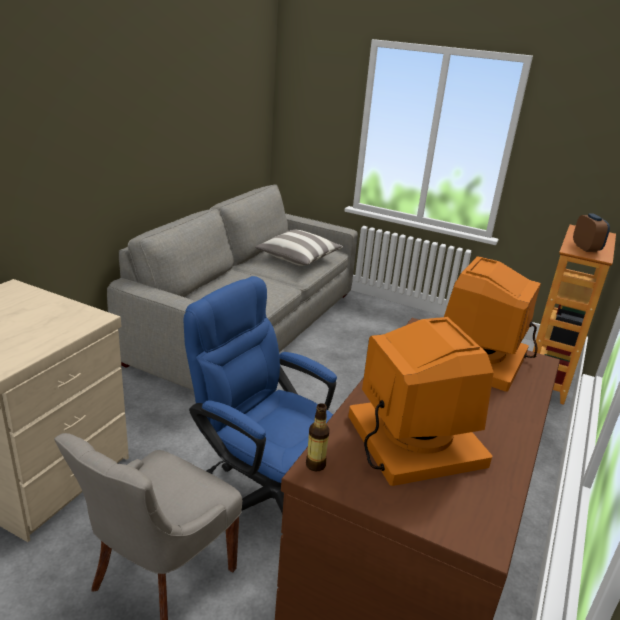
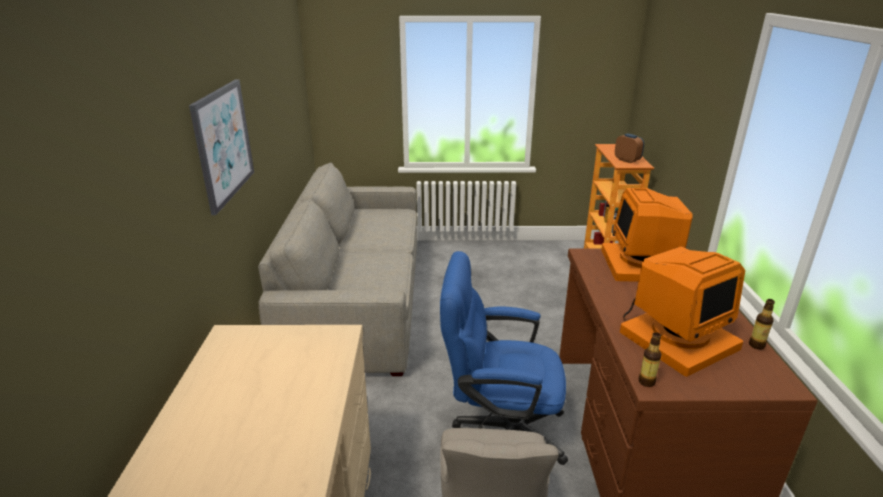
camera: 25 degrees left, 0 degrees up
(86, 120) = (223, 143): none -> picture
(298, 258) = (383, 224): pillow -> none
(412, 440) = (676, 338): monitor -> monitor turned 105 degrees clockwise
(507, 485) = (756, 345): none -> bottle

